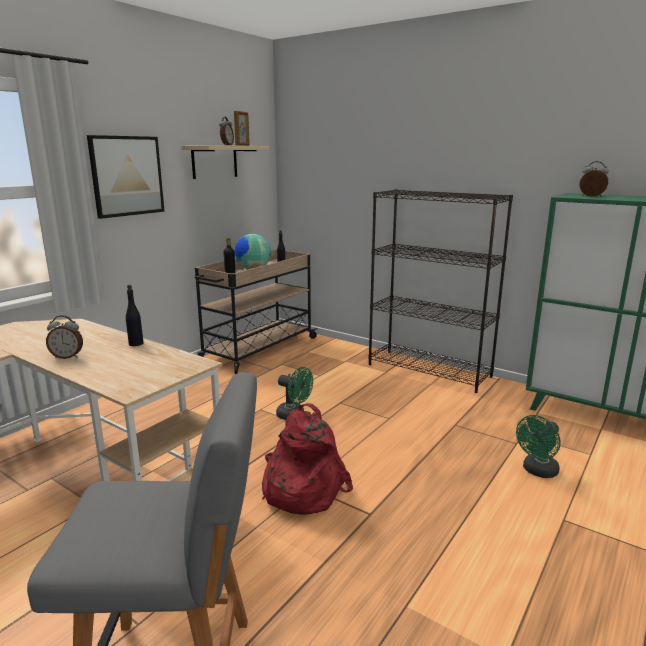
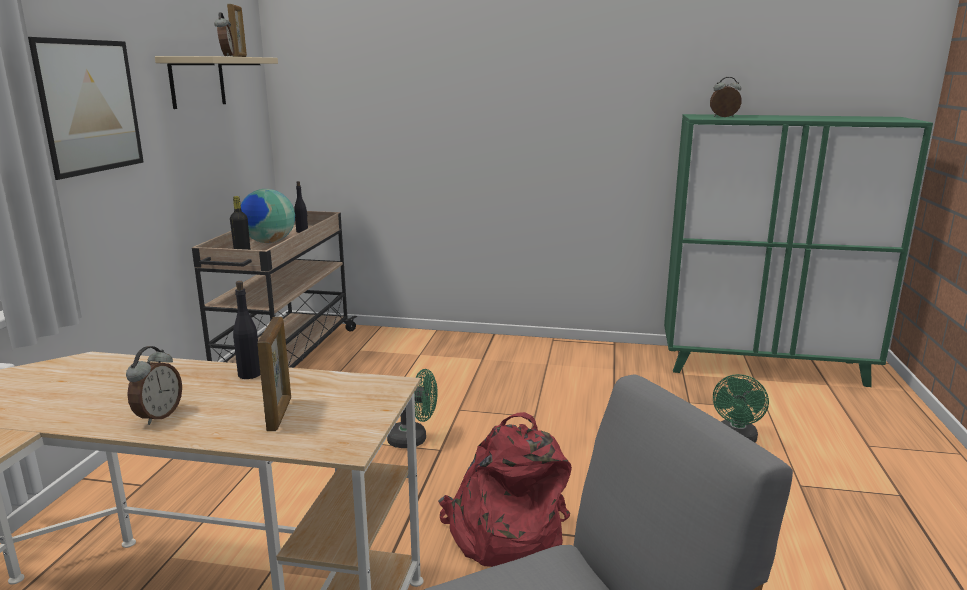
camera: 25 degrees left, 0 degrees up
(67, 357) = (158, 416): alarm clock -> alarm clock turned 45 degrees counterclockwise
(122, 367) = (280, 414): none -> picture frame
(429, 370) = (532, 348): black bookcase -> none

